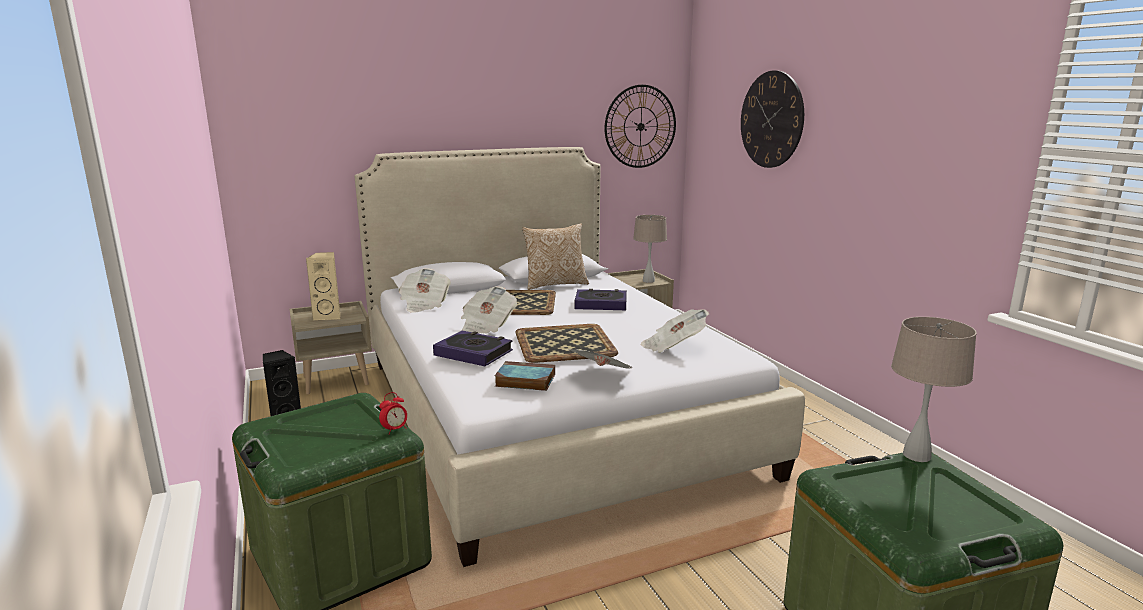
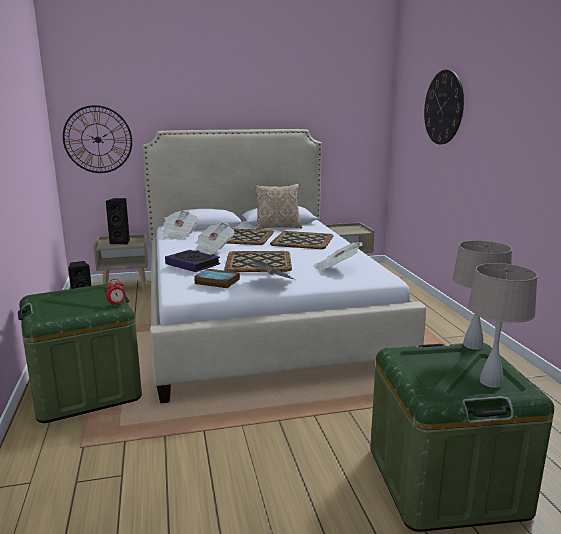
camera: 10 degrees right, 0 degrees up
(329, 316) = (121, 242): beige speaker -> black speaker
(601, 304) = (302, 240): book -> tray
(640, 126) = (355, 115): wall clock -> wall clock (98, 139)
(648, 281) = (356, 230): beige table lamp -> beige table lamp (490, 382)

